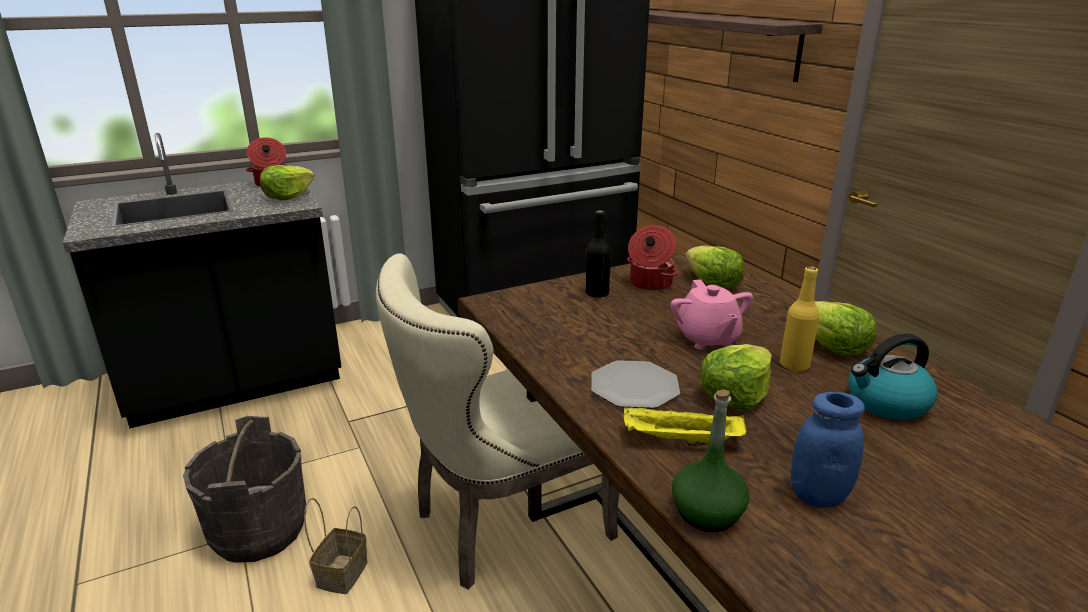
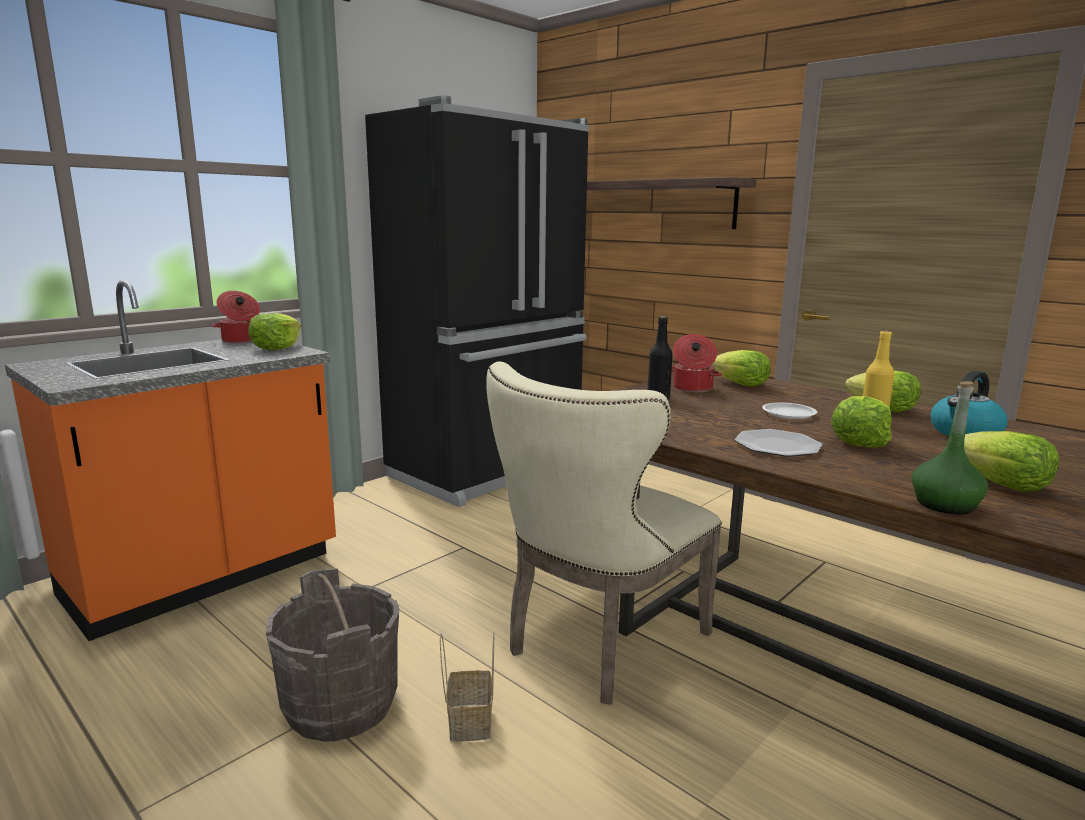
camera: 20 degrees left, 10 degrees down
(237, 385) = (204, 577): black counter -> orange counter
(680, 440) = (861, 470): yellow tray -> none
(707, 339) = (788, 414): pink teapot -> white plate
(818, 496) = (1000, 484): blue jar -> lettuce

